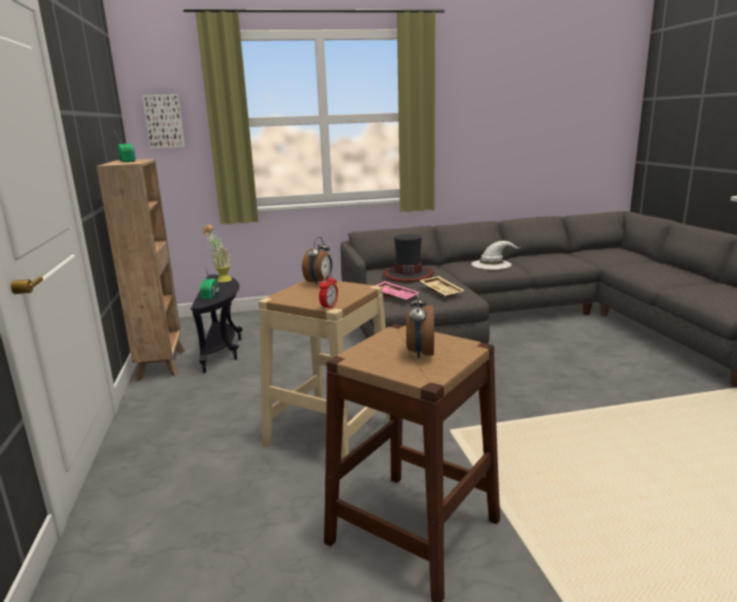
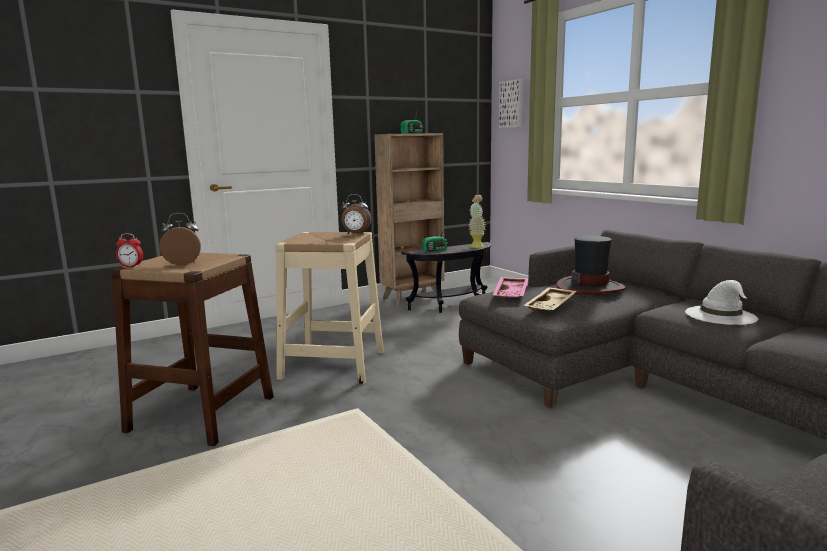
camera: 70 degrees right, 5 degrees down
(329, 307) = (287, 241): alarm clock -> alarm clock (131, 267)

